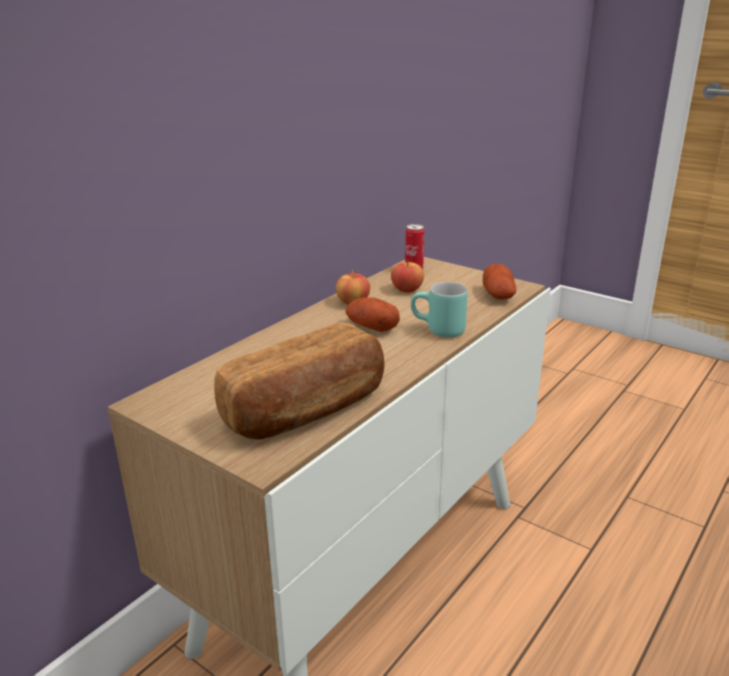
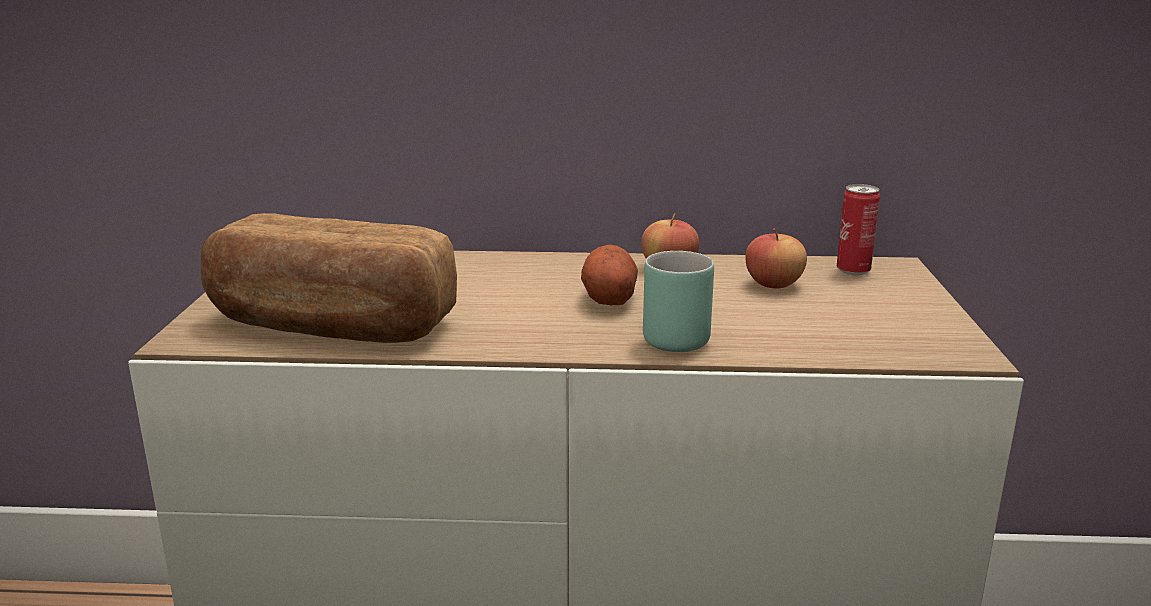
camera: 55 degrees right, 5 degrees down
(498, 295) = (886, 344): potato -> none

